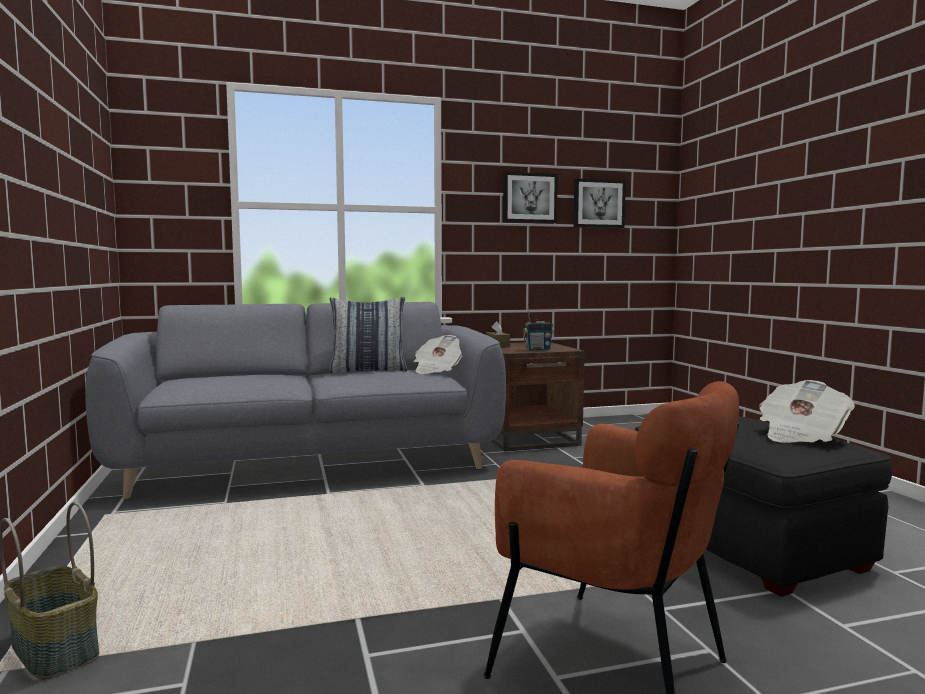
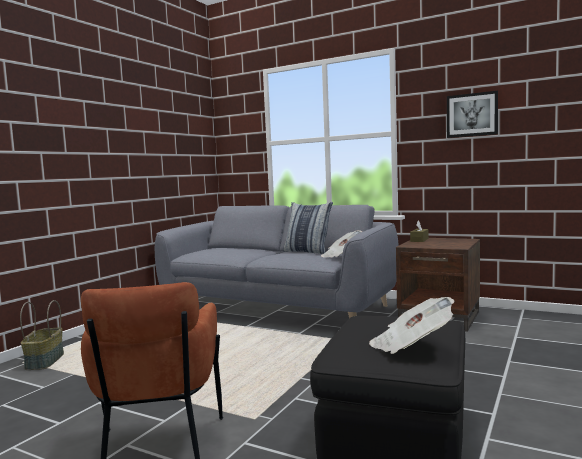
camera: 45 degrees right, 0 degrees up
(538, 349) = (433, 245): radio -> none
(598, 204) = (545, 111): picture -> none

